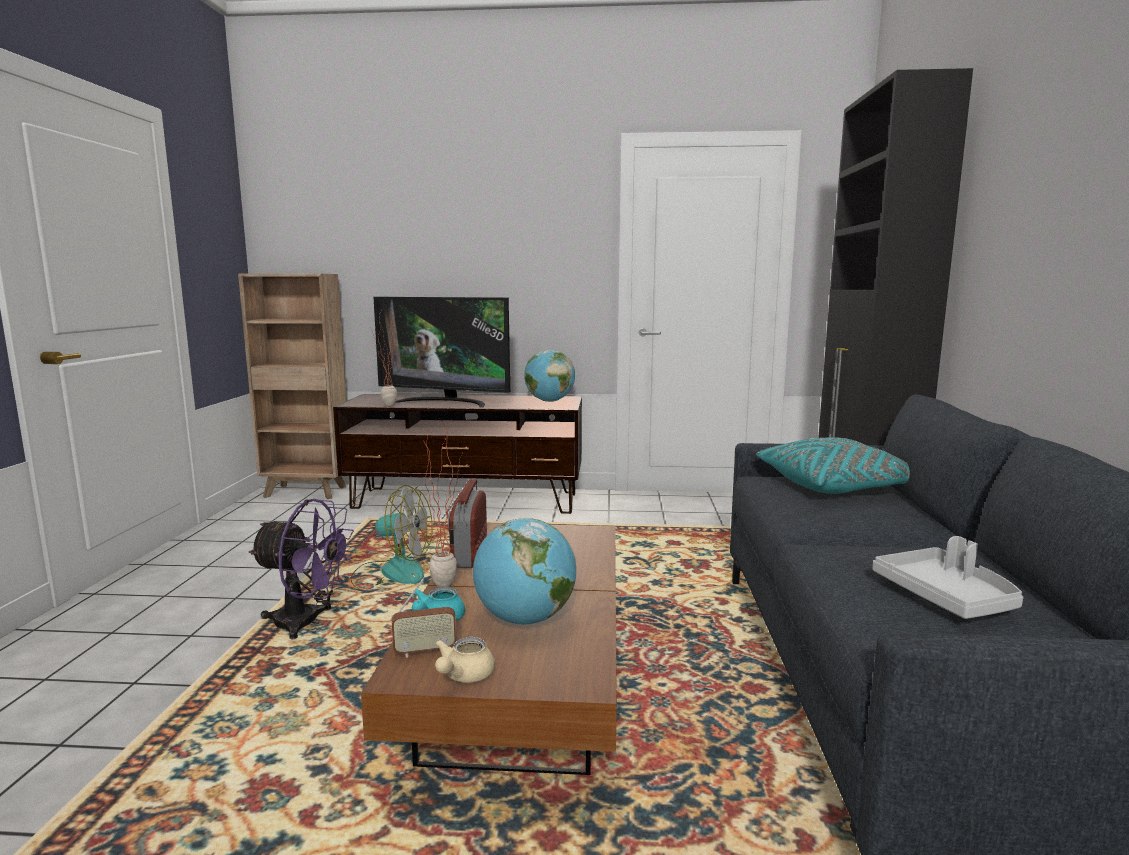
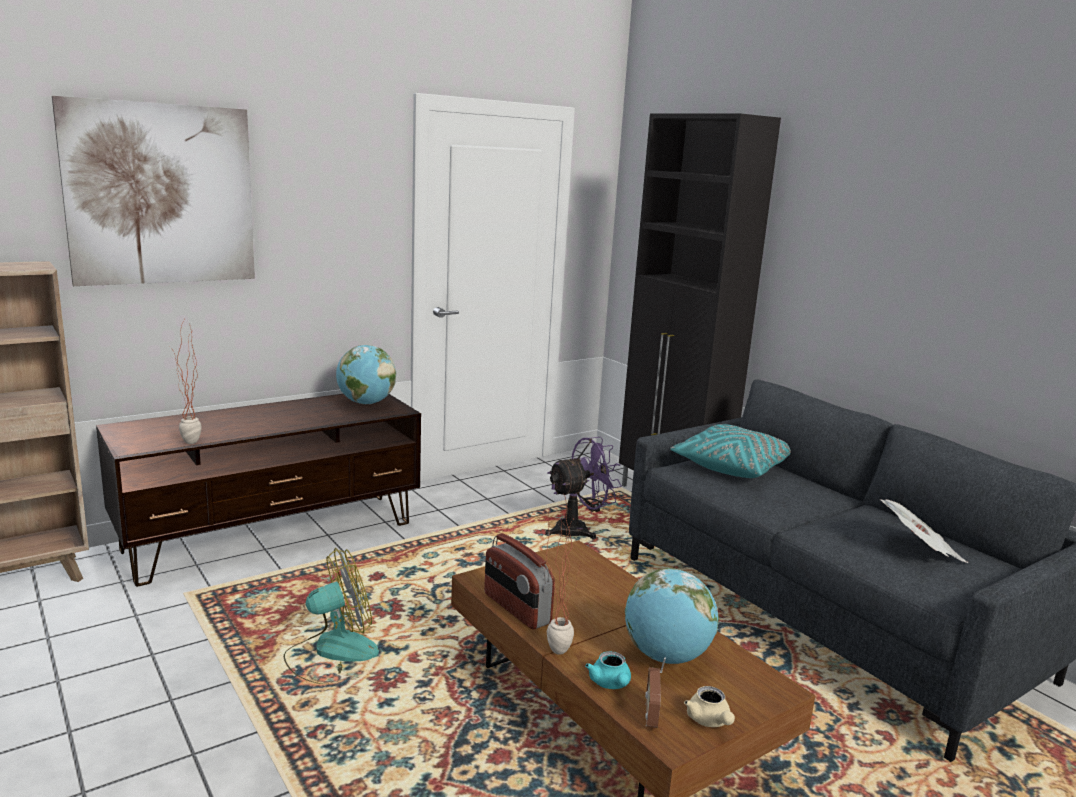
camera: 40 degrees left, 5 degrees up
(307, 623) = (335, 744): purple fan -> purple fan (578, 530)
(413, 228) = (161, 194): none -> picture
(425, 651) = (651, 715): radio -> radio turned 150 degrees clockwise
(446, 402) = (251, 424): television -> none
(946, 597) = (919, 551): grey tray -> newspaper

